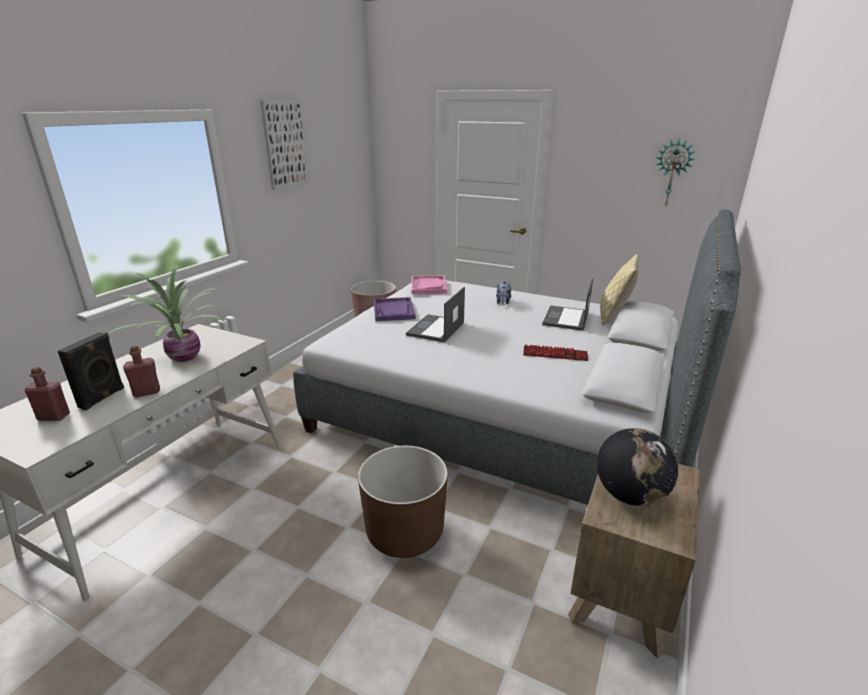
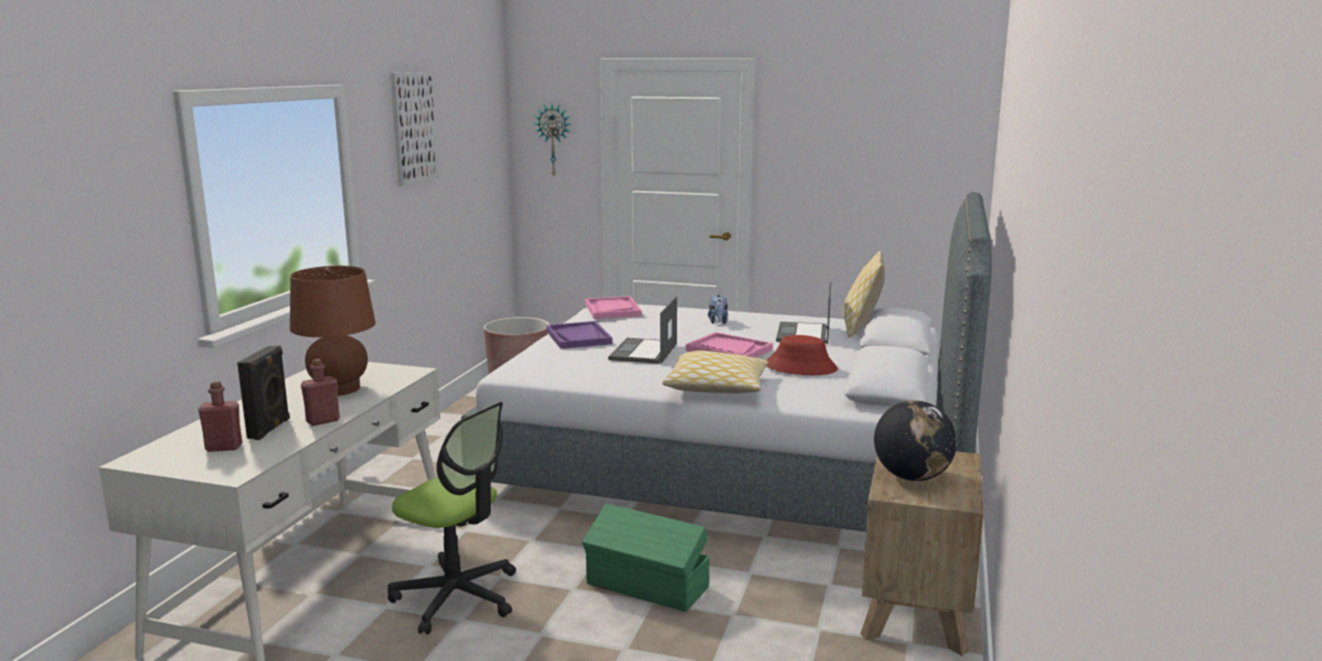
camera: 10 degrees left, 10 degrees down
(182, 357) = (339, 389): potted plant -> brown table lamp
(260, 524) = (457, 597): none -> office chair
(404, 532) = (647, 586): brown planter -> green storage box
(479, 371) = (717, 387): none -> pillow
(502, 331) = (728, 350): none -> pink tray
(555, 354) = (800, 367): keyboard -> red hat
(672, 173) = (908, 156): wall clock -> wall clock (554, 140)

